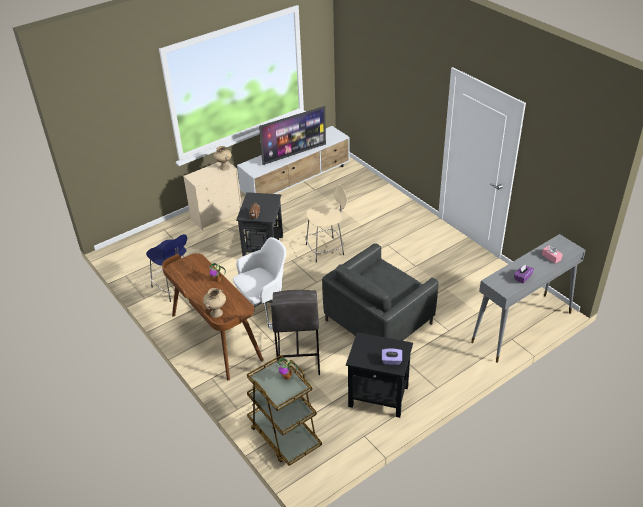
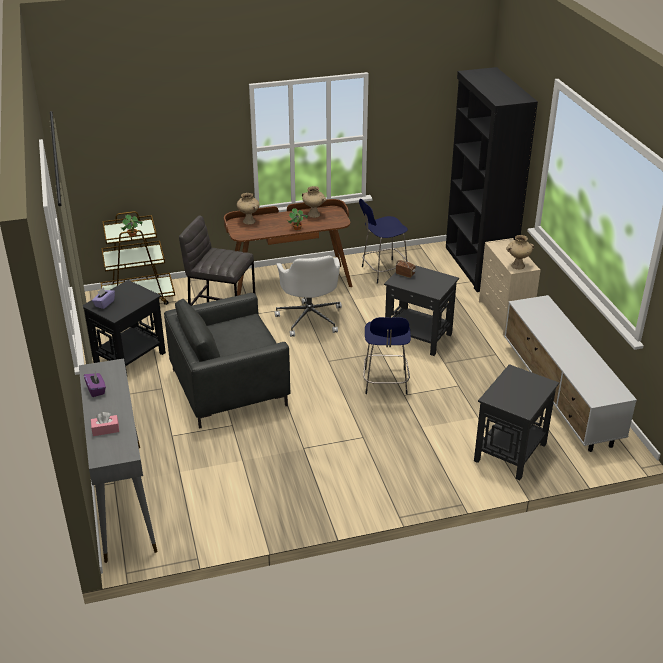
camera: 110 degrees right, 5 degrees down
(148, 240) = (478, 266): none -> black bookcase
(187, 277) = (313, 214): none -> beige vase
(294, 154) = (558, 344): television -> none
(326, 249) = (385, 383): beige stool -> blue stool
(362, 190) = (510, 452): none -> black side table
(378, 322) = (228, 387): grey armchair -> grey armchair turned 90 degrees counterclockwise

